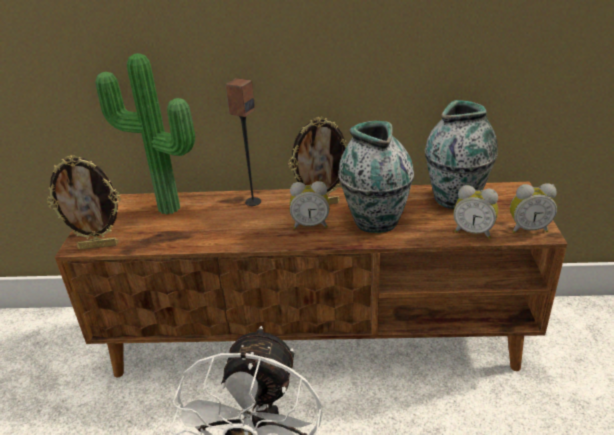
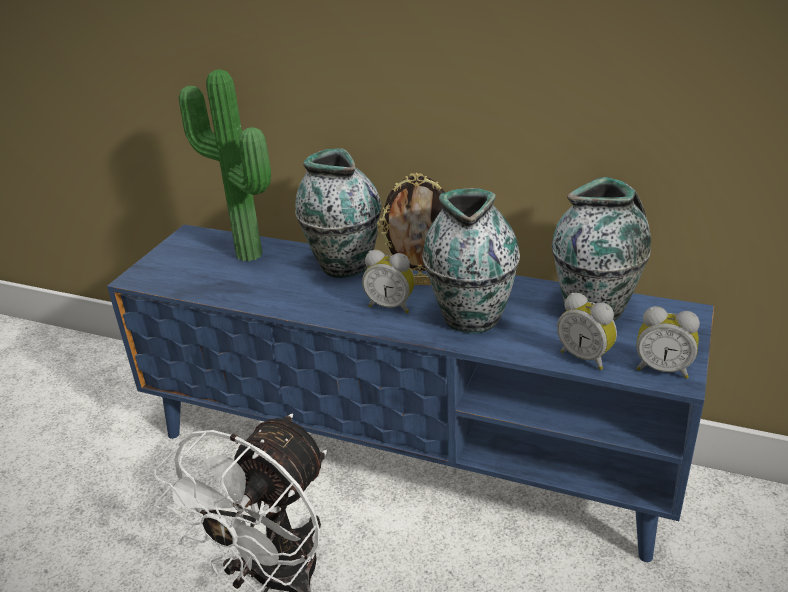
camera: 20 degrees right, 0 degrees up
(99, 245) = (154, 282): picture frame -> none
(252, 201) = (343, 264): speaker -> vase
(316, 339) = (406, 453): brown tv stand -> blue tv stand

